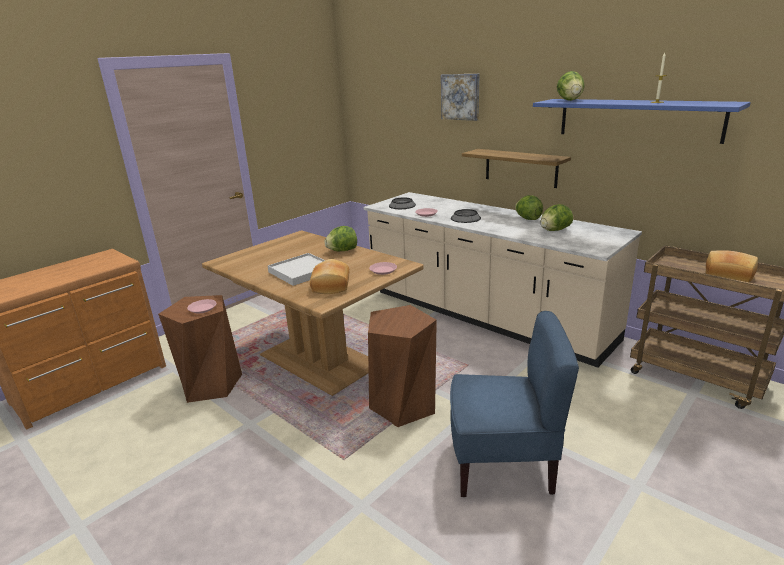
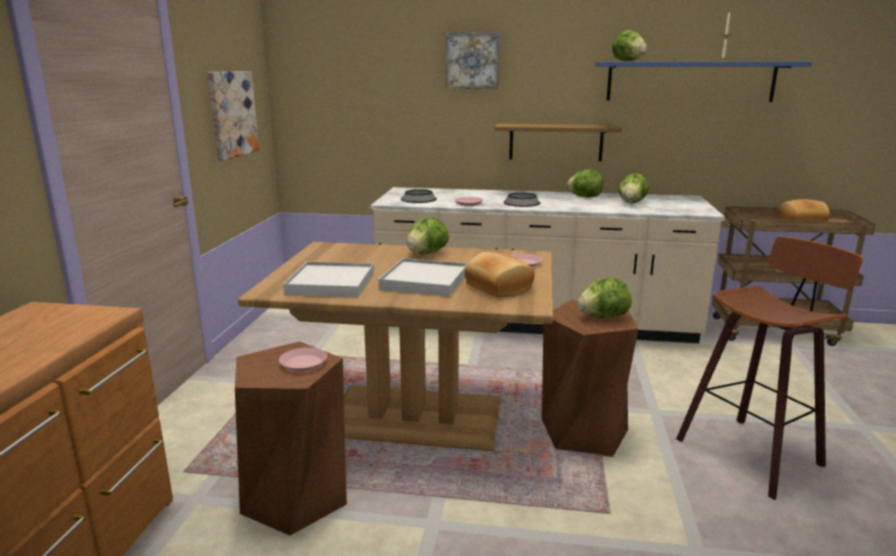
camera: 35 degrees left, 5 degrees down
(254, 263) = (331, 283): none -> white tray
(297, 136) = (232, 114): none -> picture
(404, 323) = (602, 317): none -> lettuce
(502, 464) = (753, 452): blue chair -> stool

